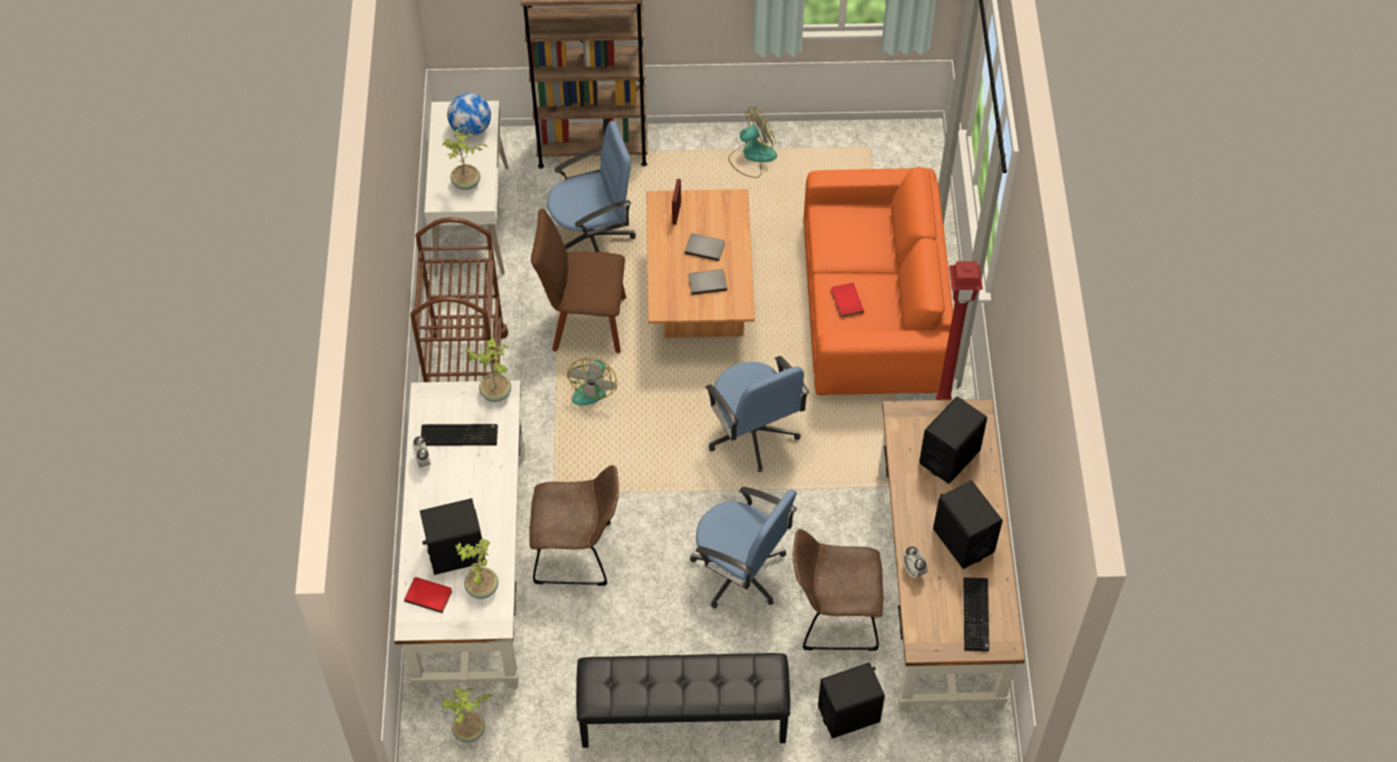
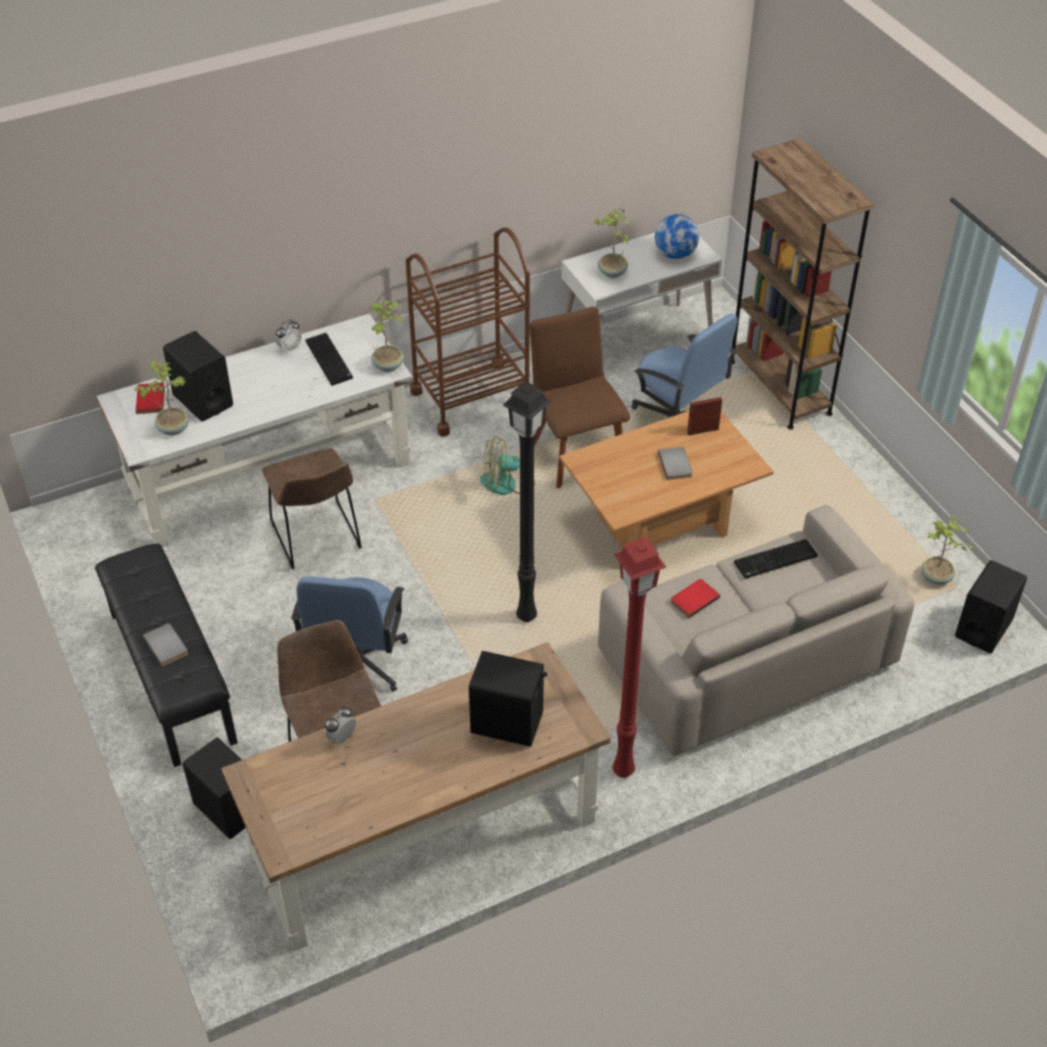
camera: 65 degrees right, 10 degrees down
(470, 731) = (99, 534): potted plant -> potted plant (935, 578)
(707, 282) = (635, 480): grey book -> grey book (167, 645)
(752, 156) = (865, 500): fan -> none
(752, 434) = (524, 616): blue office chair -> black floor lamp
(873, 307) = (747, 660): orange sofa -> beige sofa
(963, 540) = (402, 770): black speaker -> black speaker (983, 628)
(977, 615) = (308, 814): keyboard -> keyboard (775, 561)

